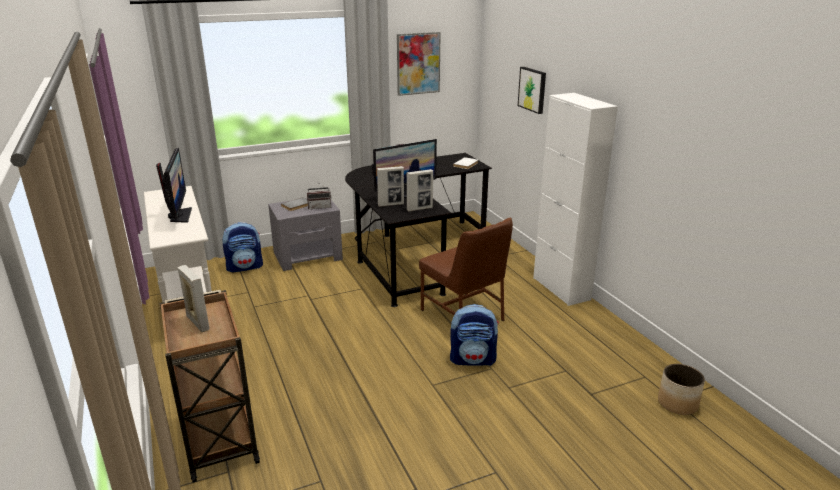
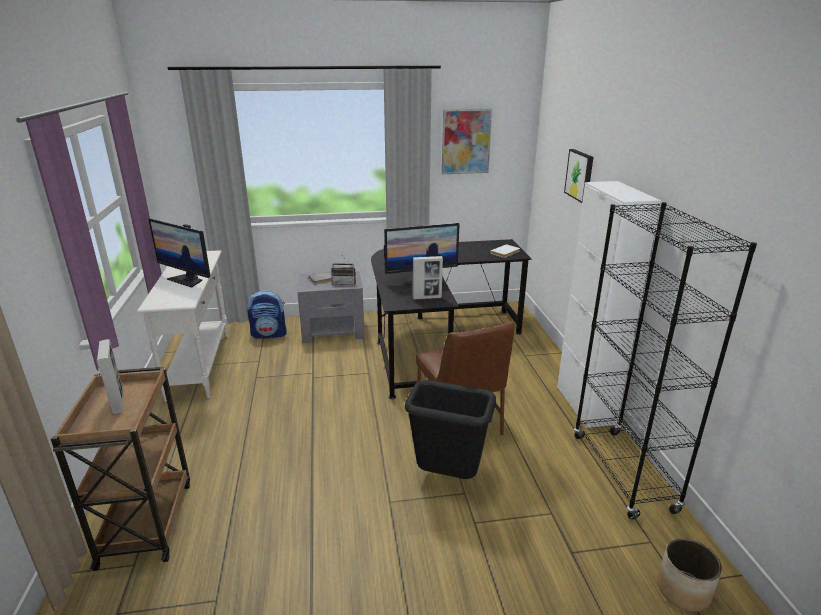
camera: 15 degrees right, 0 degrees up
(179, 216) = (187, 280): monitor -> monitor turned 120 degrees clockwise
(391, 204) = (400, 289): picture frame -> none
(473, 359) = (448, 478): backpack -> black trash can
(608, 333) = (622, 472): none -> black bookcase

